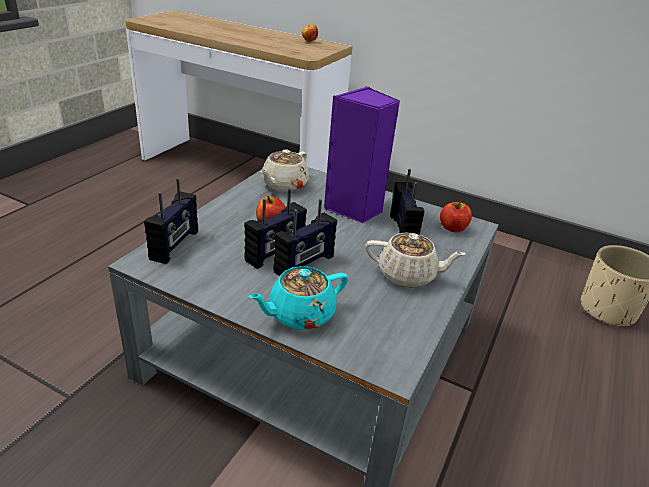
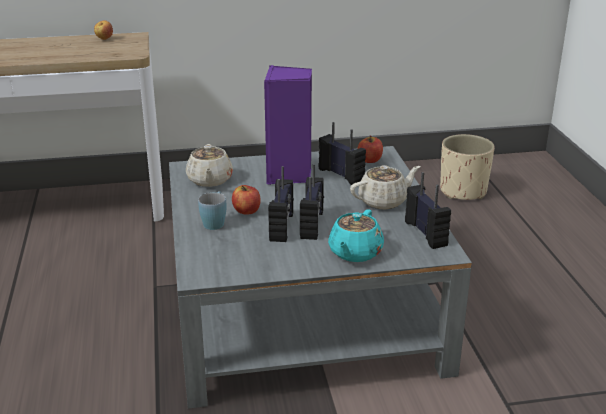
camera: 35 degrees left, 5 degrees down
(175, 245) = (203, 255): radio -> radio (426, 233)
(231, 221) = (215, 222): none -> blue mug

